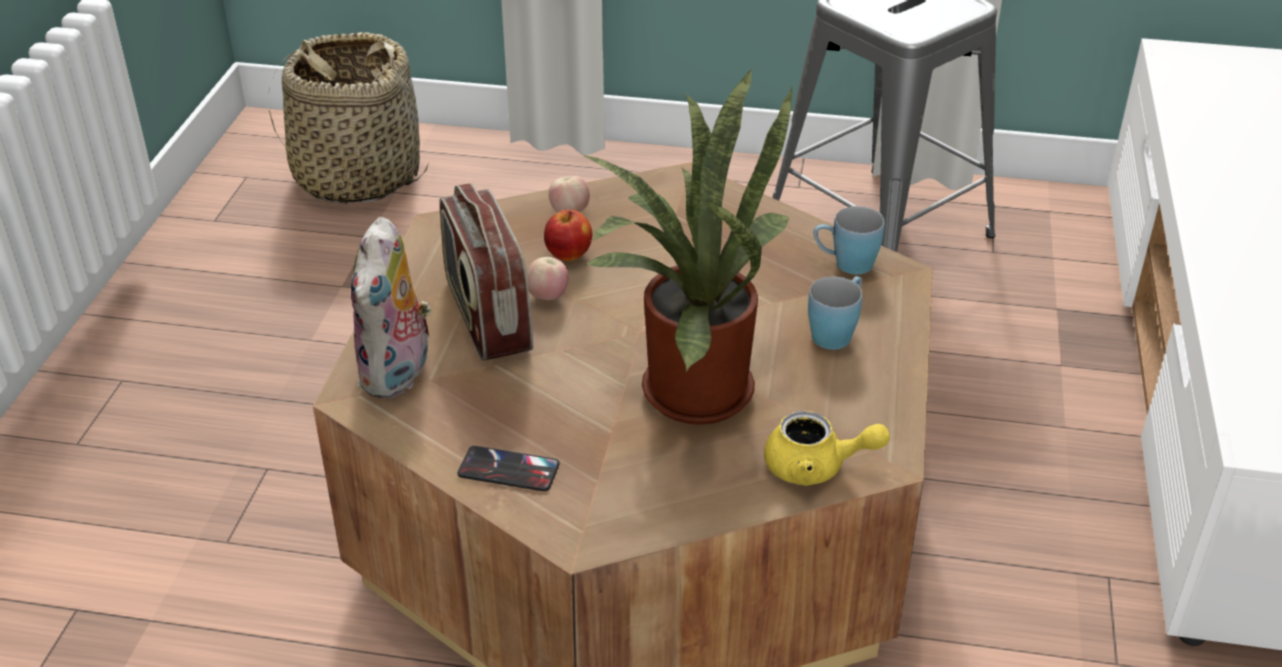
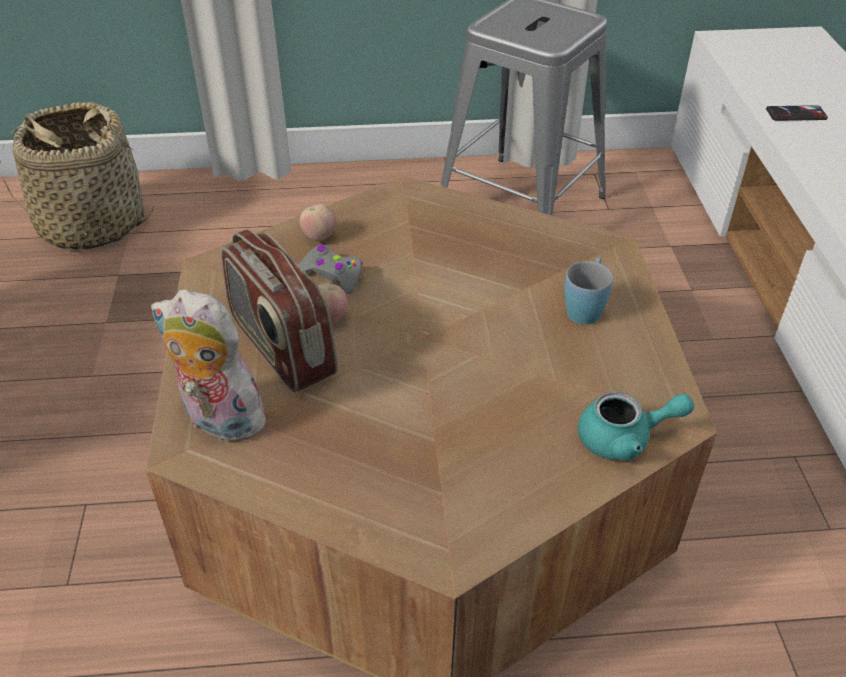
camera: 15 degrees left, 5 degrees up
(398, 375) = (219, 421): plush toy -> plush toy turned 120 degrees clockwise
(508, 470) = (356, 499): phone -> phone (796, 114)
(568, 254) = (332, 275): apple -> grey game controller
(687, 387) = (484, 383): potted plant -> none
(816, 467) = (625, 438): yellow teapot -> turquoise teapot
(845, 264) = (565, 246): blue mug -> none

